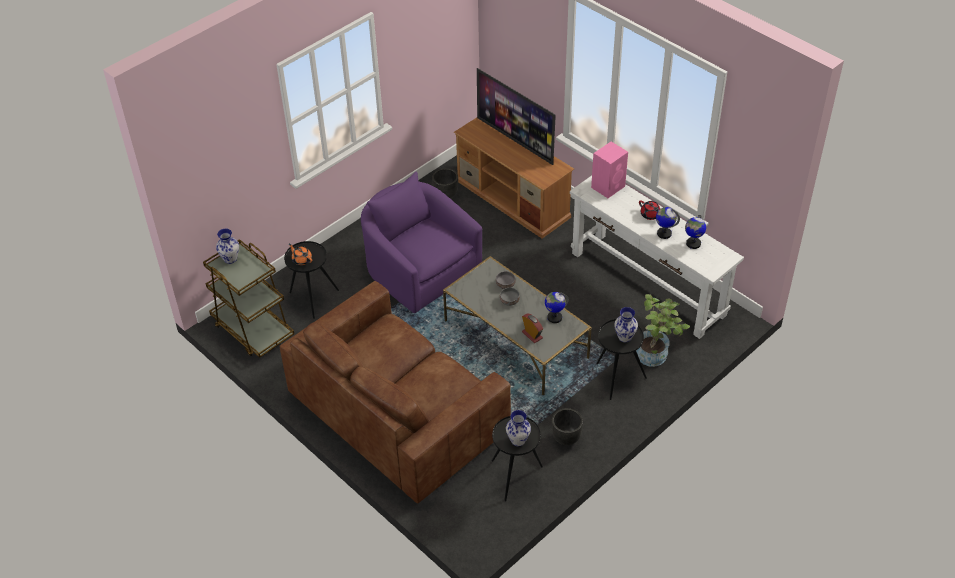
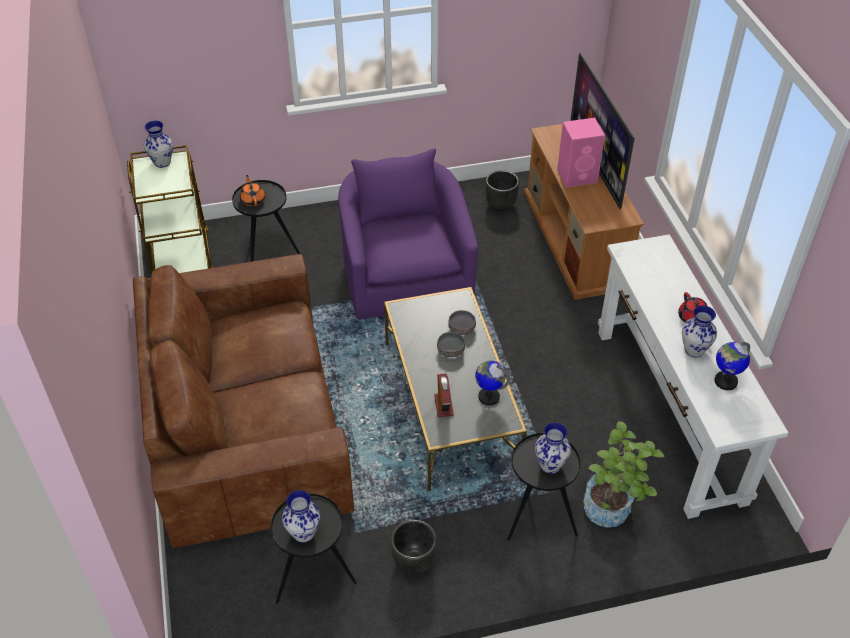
camera: 30 degrees right, 0 degrees up
(608, 186) = (663, 259): pink speaker -> pink speaker (578, 176)
(664, 233) = (693, 350): globe -> vase

